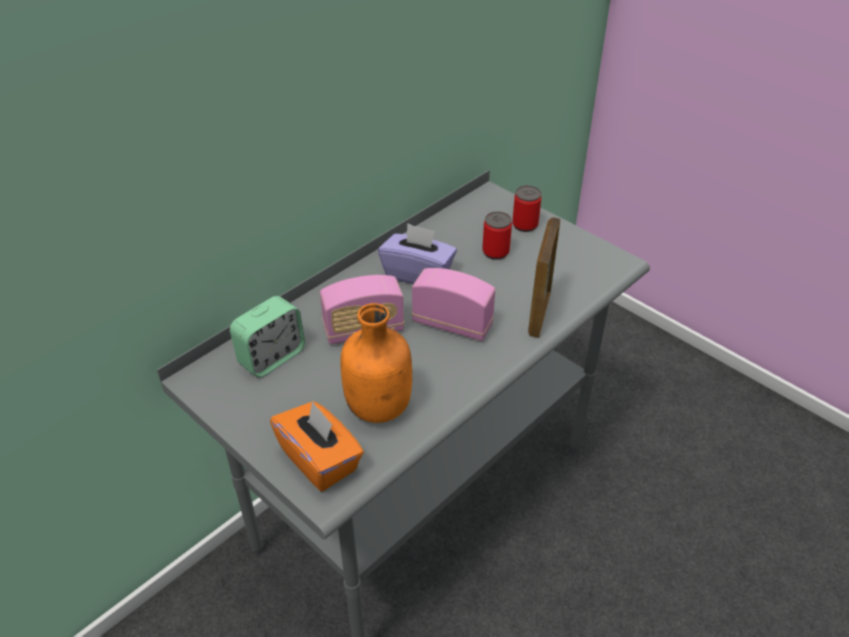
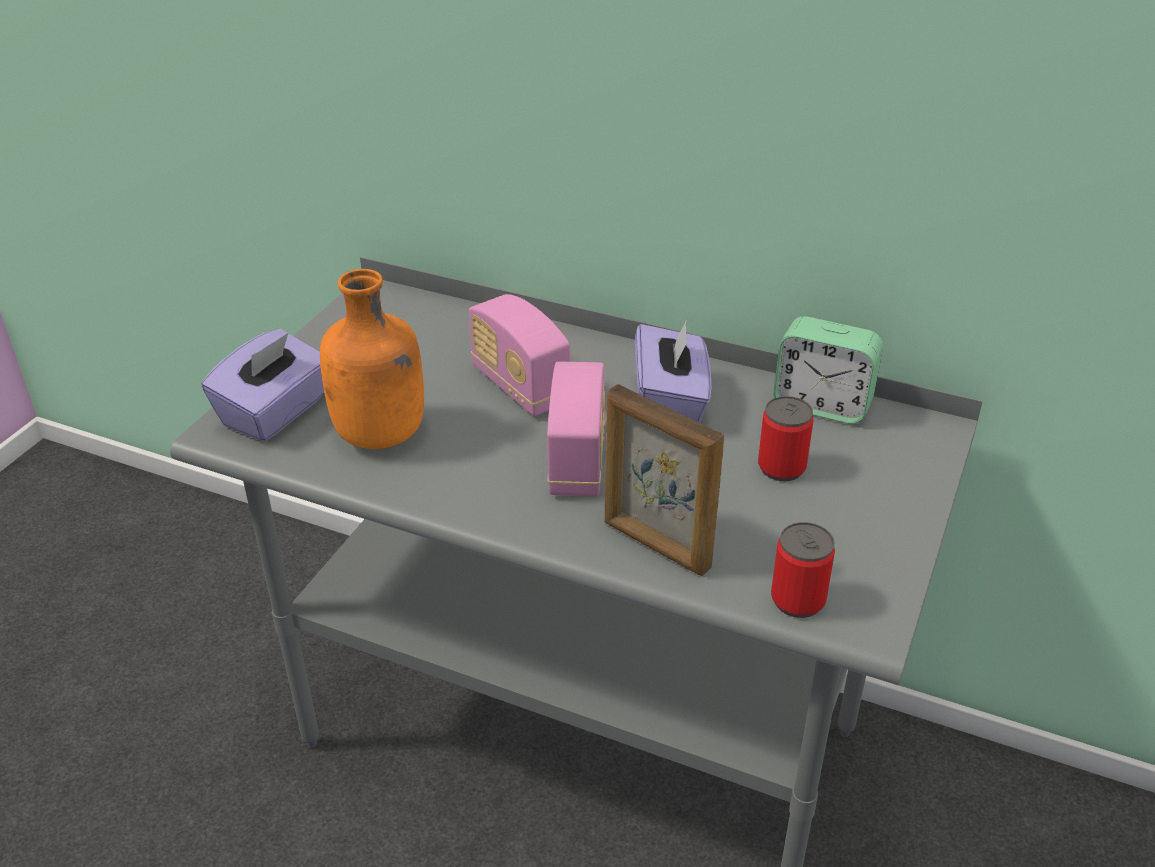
camera: 70 degrees right, 5 degrees down
(272, 357) = (433, 332): alarm clock -> alarm clock (822, 405)
(320, 460) = (275, 412): orange tissue box -> purple tissue box
(525, 225) = (883, 485): can -> can (798, 600)
(539, 313) = (655, 546): picture frame -> picture frame turned 135 degrees counterclockwise

